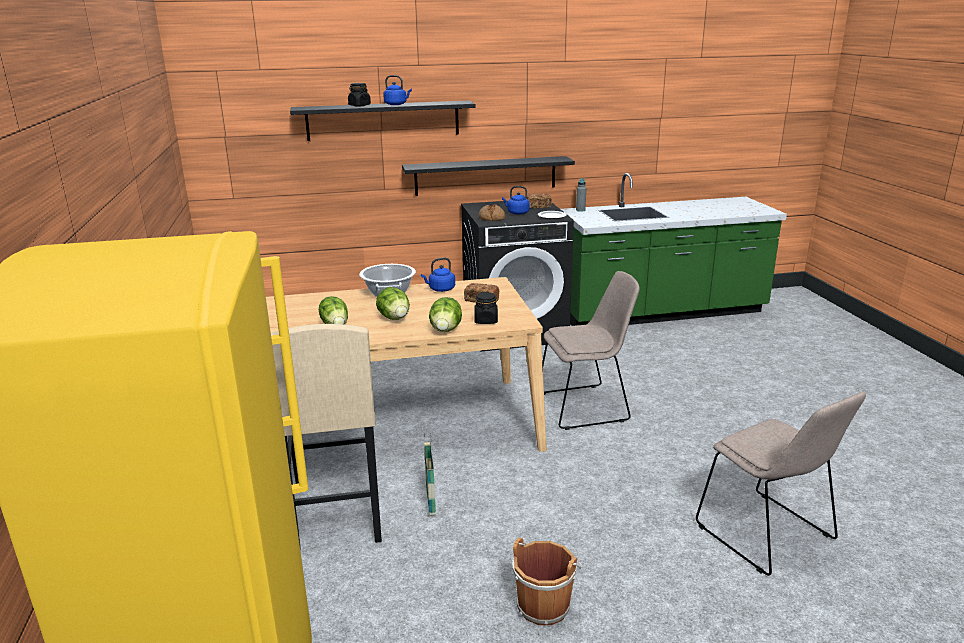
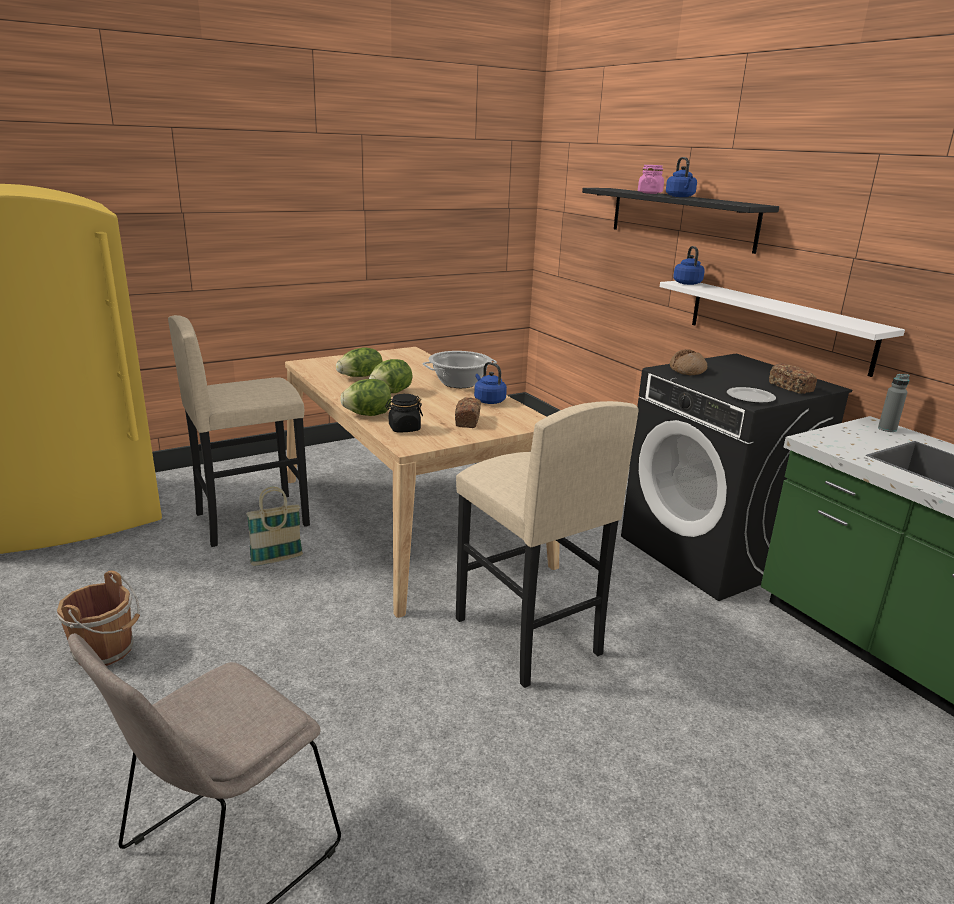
camera: 70 degrees right, 0 degrees up
(359, 105) = (650, 193): black jar -> pink jar
(485, 175) = (777, 324): black shelf -> white shelf
(517, 213) = (735, 379): blue kettle -> blue kettle (686, 283)
(585, 406) = (526, 637): beige chair -> beige stool

